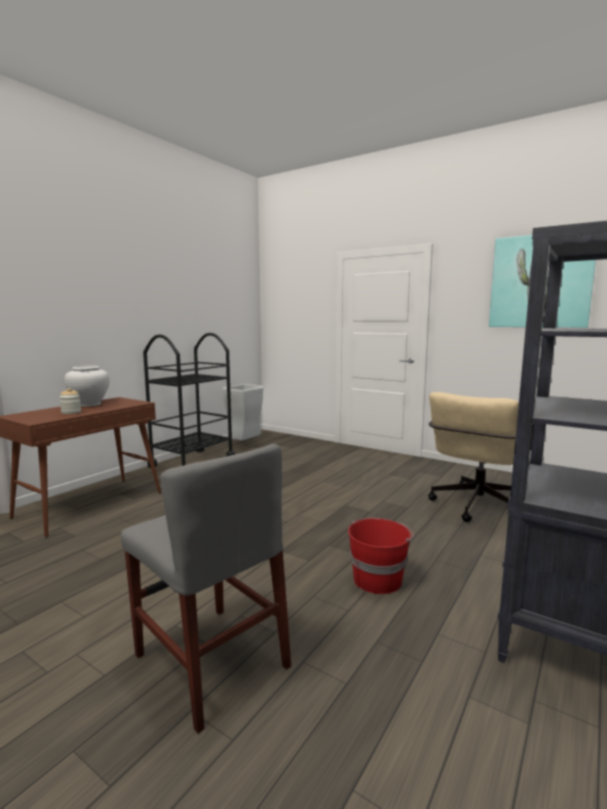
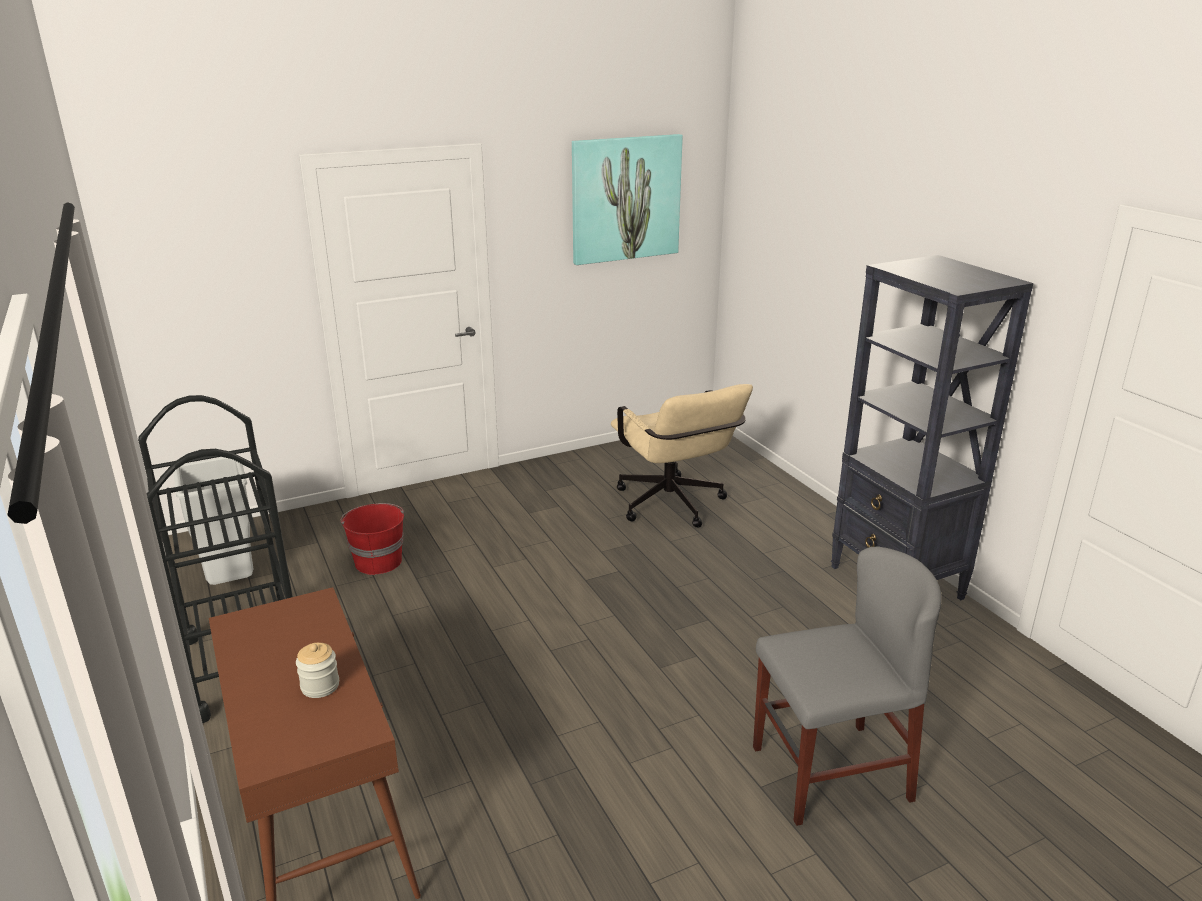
camera: 60 degrees left, 15 degrees up
(89, 404) = (256, 660): white vase -> none
(377, 579) = (763, 627): red bucket -> red bucket (378, 561)

